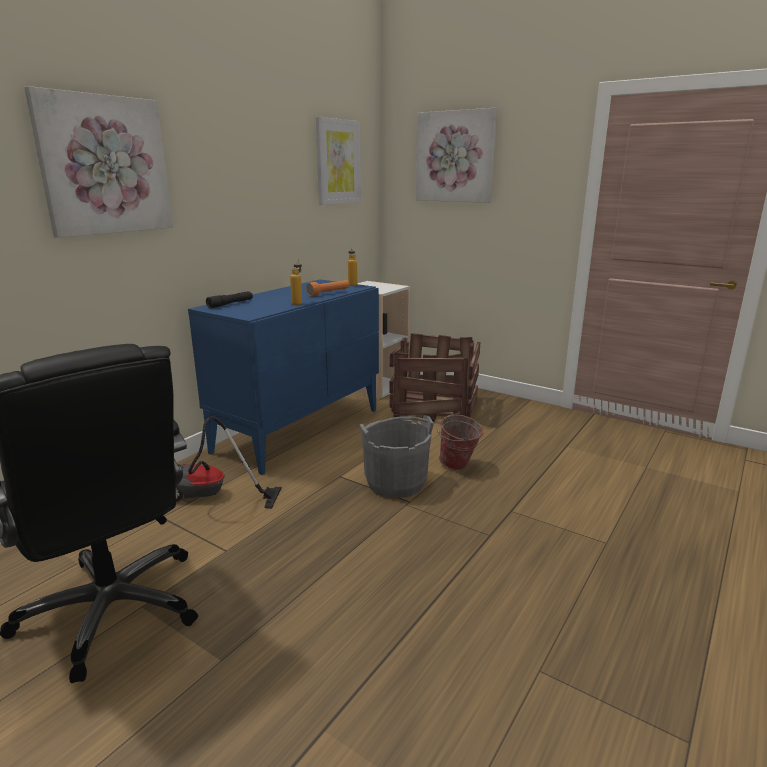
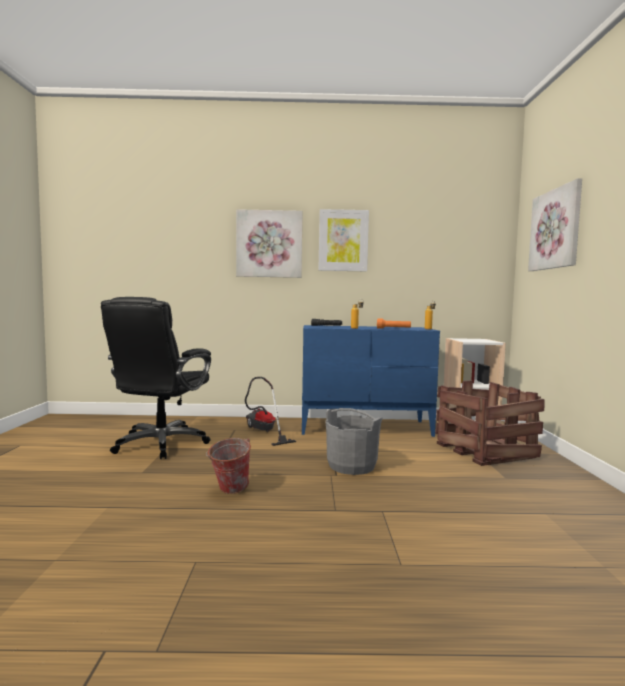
camera: 55 degrees right, 15 degrees down
(338, 162) = (458, 244): picture -> picture (343, 240)
(457, 467) = (410, 478): bucket -> bucket (229, 490)

